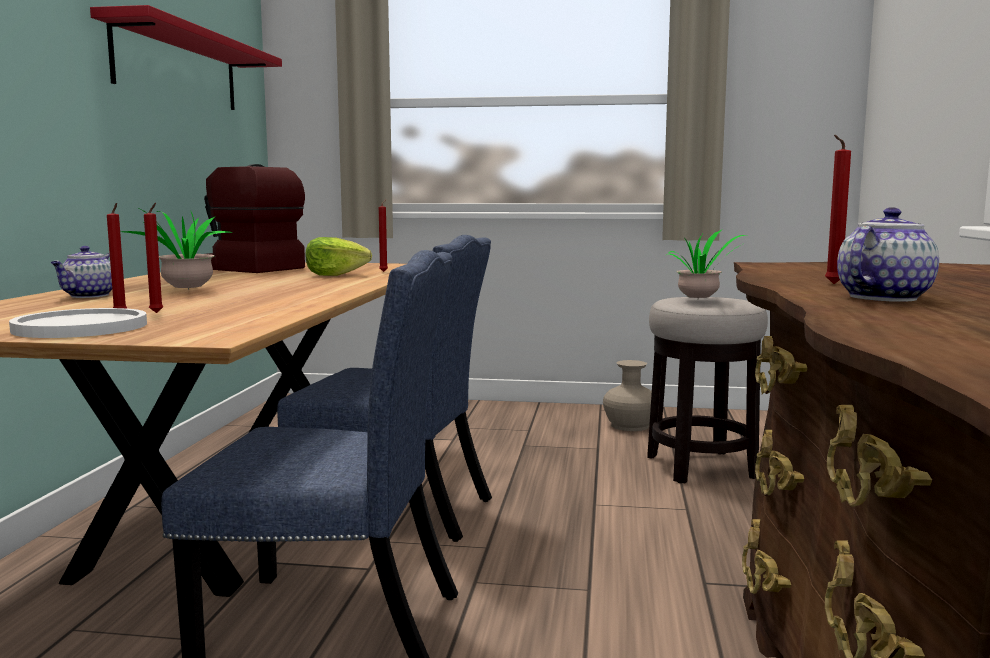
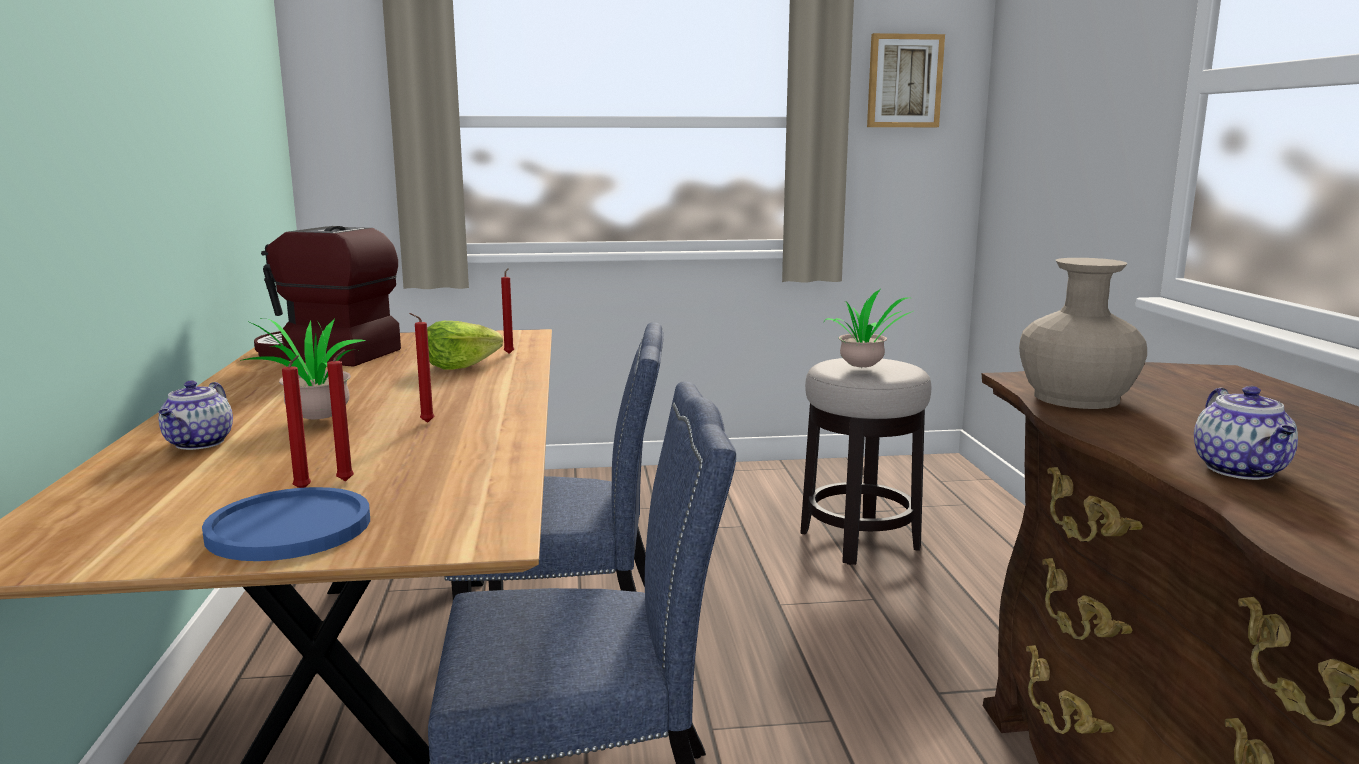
camera: 15 degrees left, 5 degrees up
(80, 327) = (289, 527): white plate -> blue plate
(178, 68) = (209, 97): red shelf -> none
(630, 425) = (759, 490): beige vase -> beige vase (1076, 398)
(783, 59) = (904, 81): none -> picture
(831, 284) = (1152, 435): red candle -> red candle (425, 423)
(883, 297) = (1241, 471): teapot -> teapot turned 150 degrees clockwise

